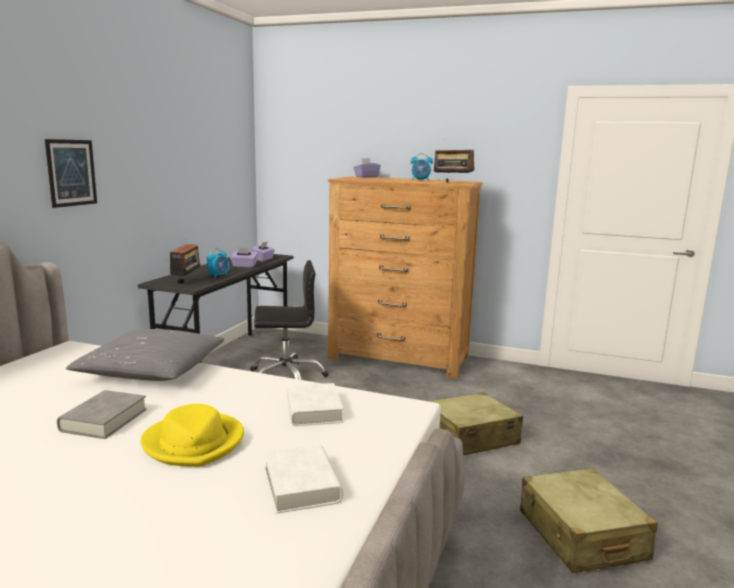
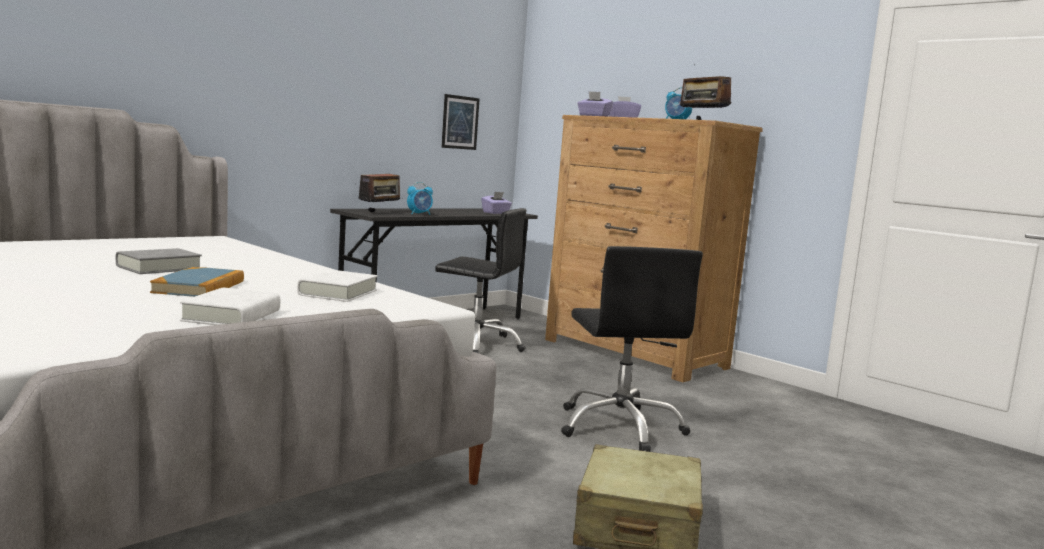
camera: 25 degrees right, 5 degrees down
(71, 173) = (266, 78): picture -> picture (460, 122)
(152, 370) = (252, 256): grey pillow -> none
(195, 443) = (199, 287): yellow hat -> book
(244, 266) = (463, 213): purple tissue box -> purple tissue box (593, 116)
(469, 437) = (620, 427): beige suitcase -> black office chair

